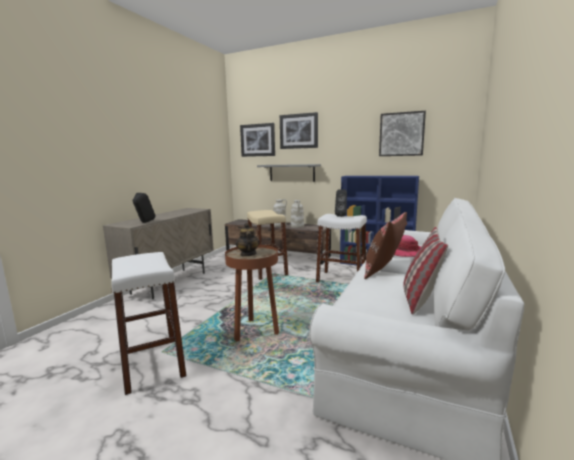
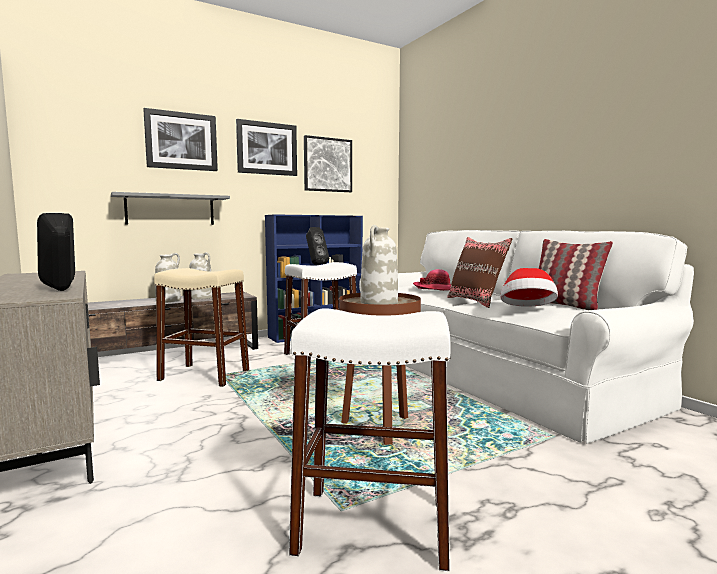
camera: 55 degrees left, 5 degrees down
(247, 254) = (379, 302): teapot -> white vase
(257, 140) = (92, 146): picture -> picture (267, 148)
(363, 290) = (527, 310): none -> hat

